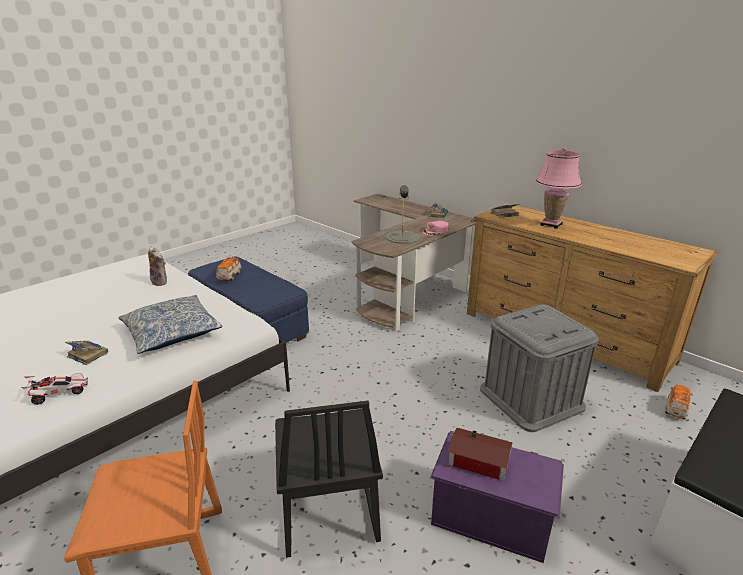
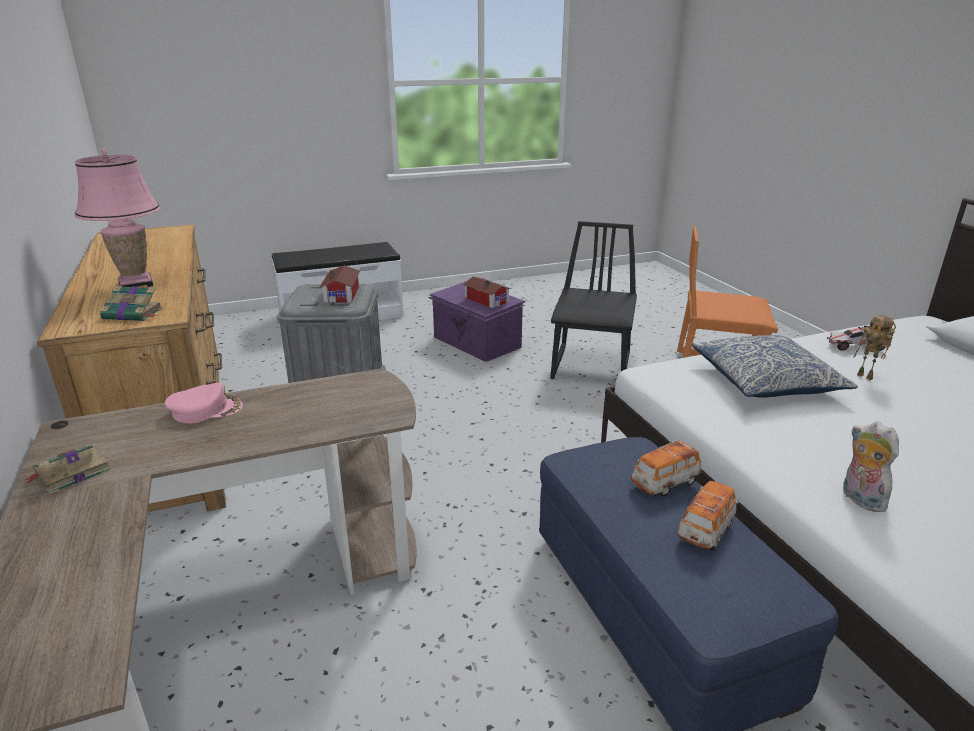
camera: 155 degrees left, 0 degrees up
(87, 354) = (866, 376): book -> toy robot
(402, 237) = (299, 409): grey table lamp -> none
(537, 328) = (343, 293): none -> toy house
(676, 409) = (236, 351): toy car -> toy car (665, 483)

